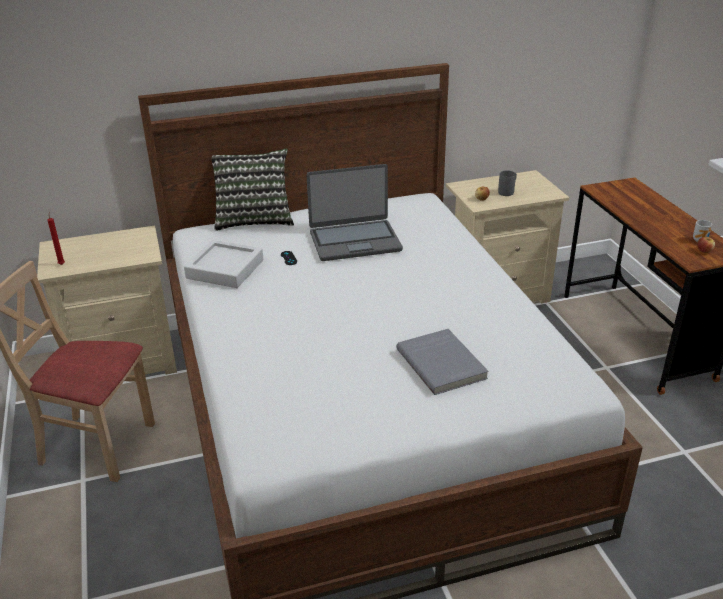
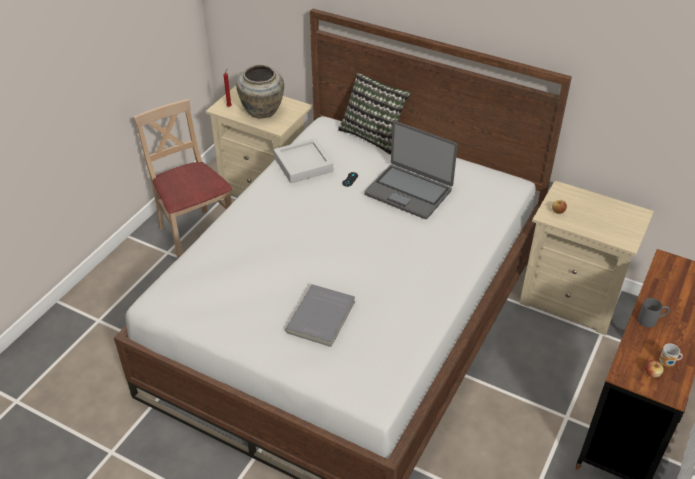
camera: 45 degrees right, 10 degrees up
(108, 252) = (262, 112): none -> beige vase
(508, 191) = (592, 217): grey mug -> grey mug (651, 320)

